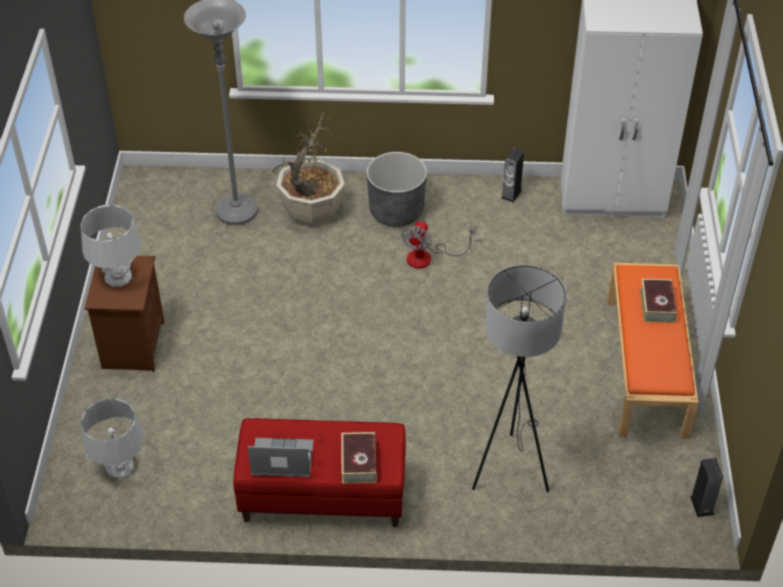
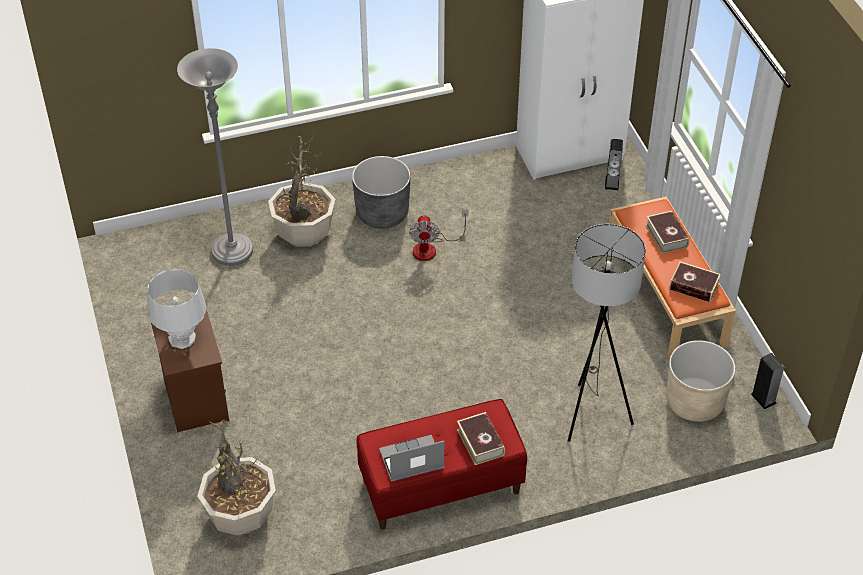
camera: 20 degrees left, 0 degrees up
(120, 467) = (241, 516): grey table lamp -> potted plant
(511, 194) = (478, 171): speaker -> speaker (612, 183)
(625, 487) = (694, 402): none -> beige planter
(662, 365) = (694, 286): none -> book

